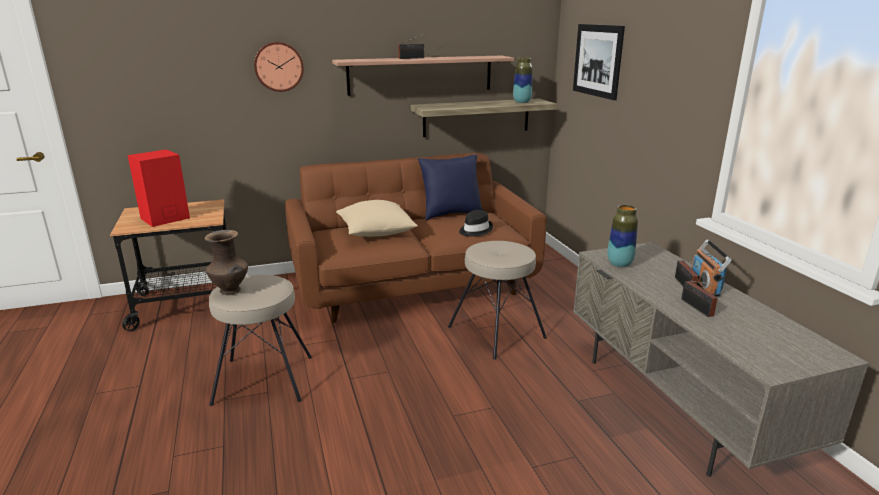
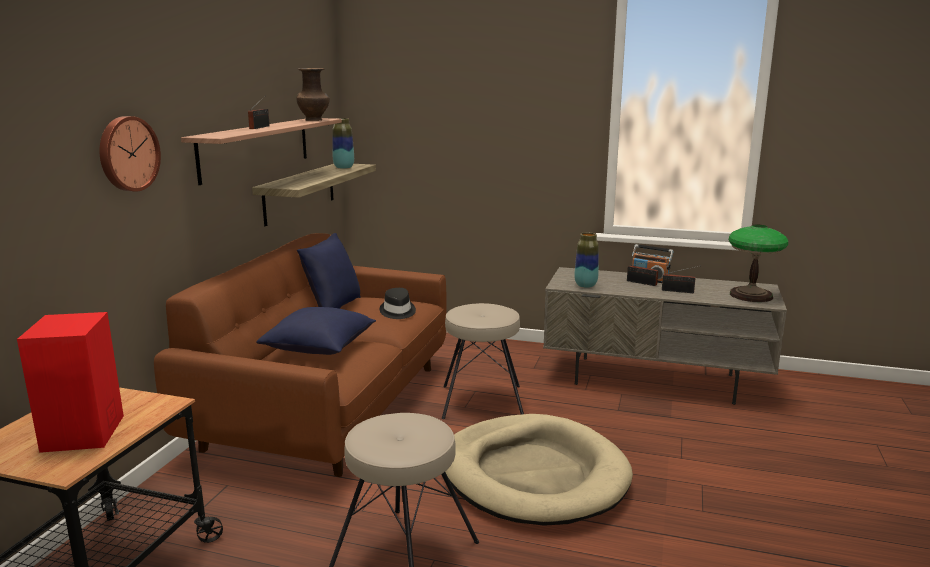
camera: 55 degrees left, 5 degrees down
(231, 291) = (389, 446): brown vase -> brown vase (314, 120)
(376, 232) = (320, 349): beige pillow -> blue pillow
(410, 393) = (533, 475): none -> beige dog bed
(597, 60) = (420, 115): picture -> none
(776, 352) = (751, 295): none -> table lamp

